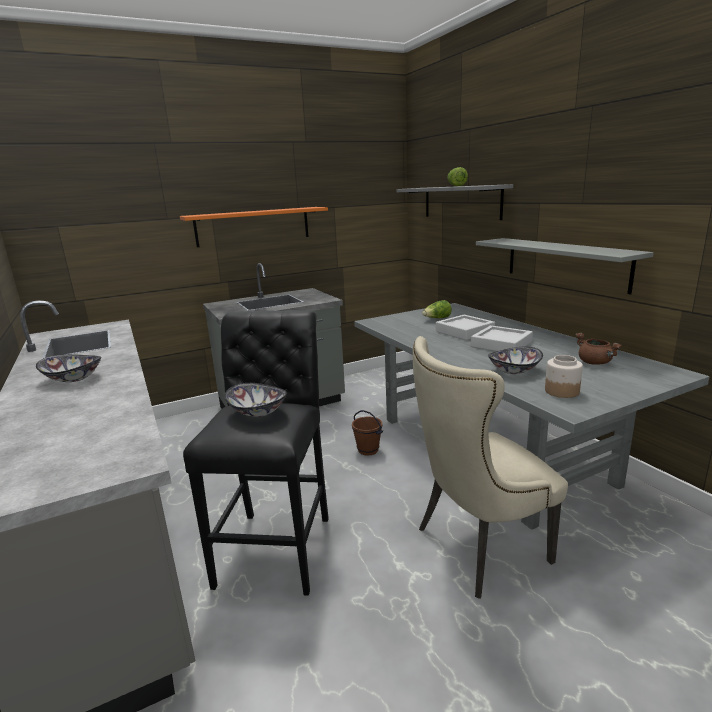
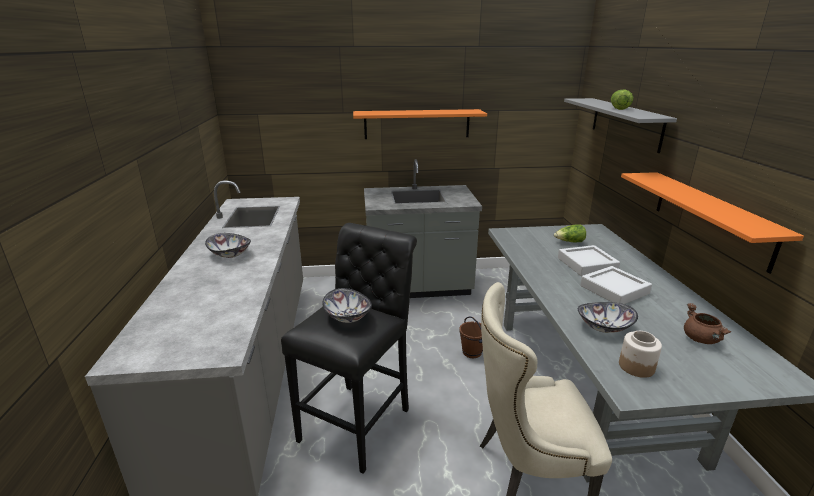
camera: 20 degrees right, 5 degrees up
(565, 263) = (710, 217): grey shelf -> orange shelf

